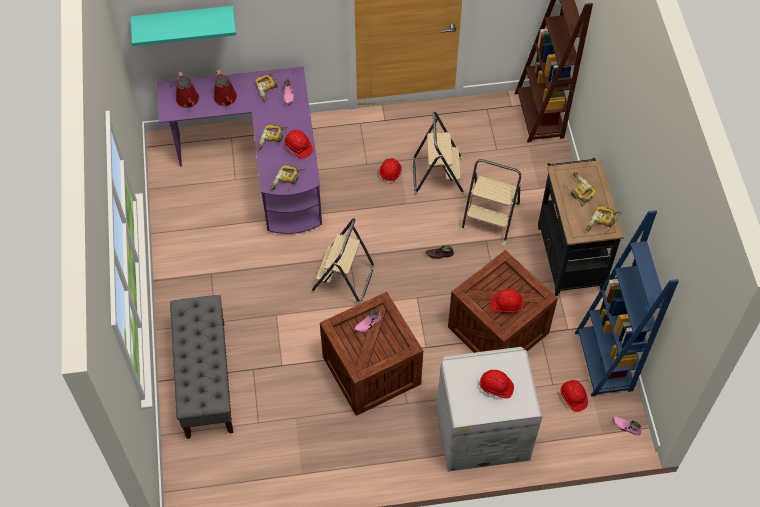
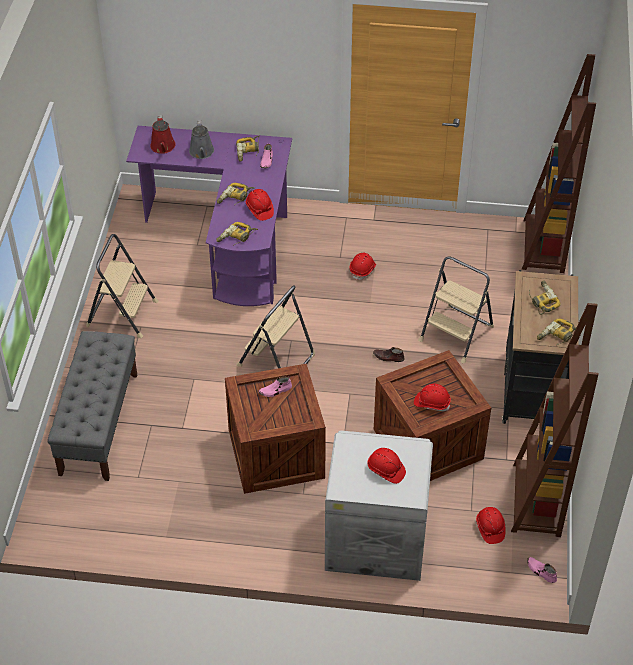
camera: 15 degrees right, 10 degrees down
(183, 20) = (172, 58): turquoise shelf -> none
(226, 99) = (202, 152): red watering can -> grey watering can
(436, 175) = (410, 282): beige step ladder -> beige step ladder (119, 312)
(604, 361) = (537, 500): blue bookcase -> brown bookcase

